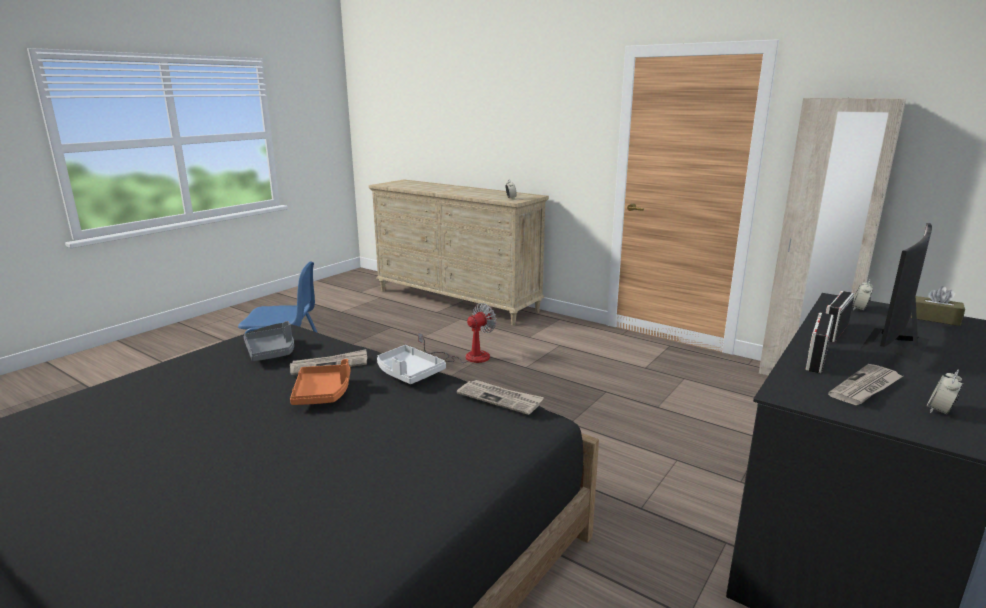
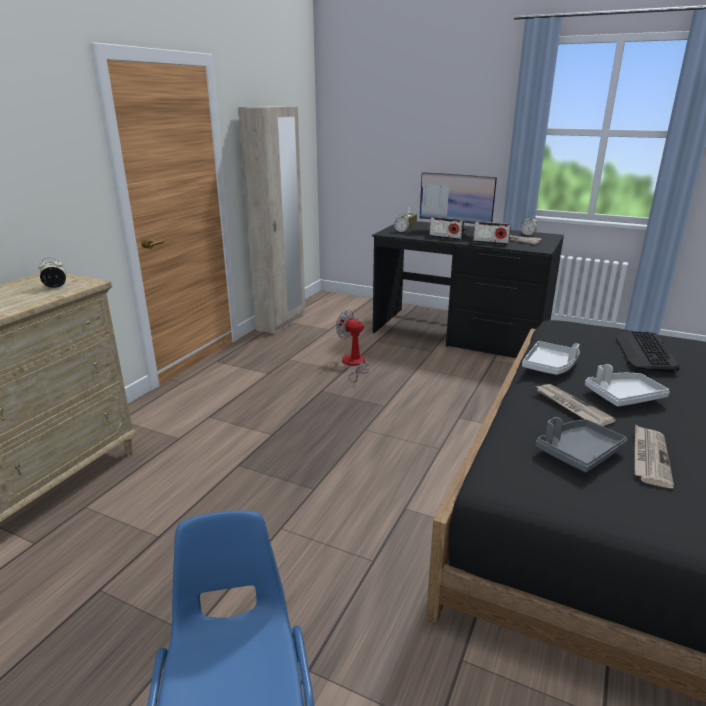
camera: 100 degrees left, 5 degrees up
(323, 393) = (623, 396): orange tray -> grey tray
(394, 431) = (645, 352): none -> keyboard
(468, 357) = (244, 479): fan -> fan (354, 364)
(500, 398) = (554, 331): newspaper -> newspaper (649, 457)

